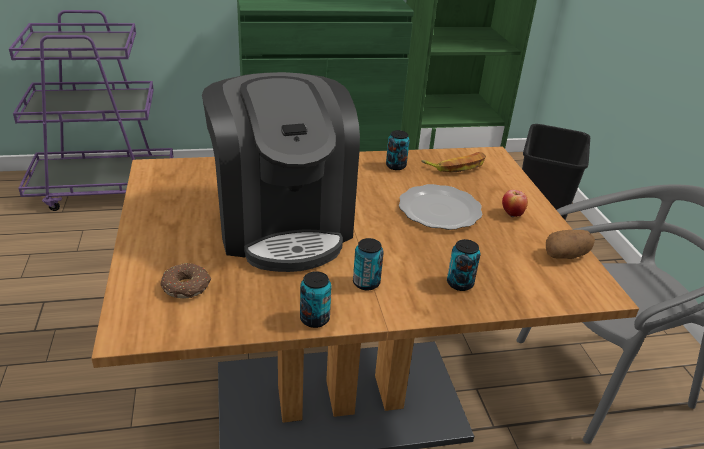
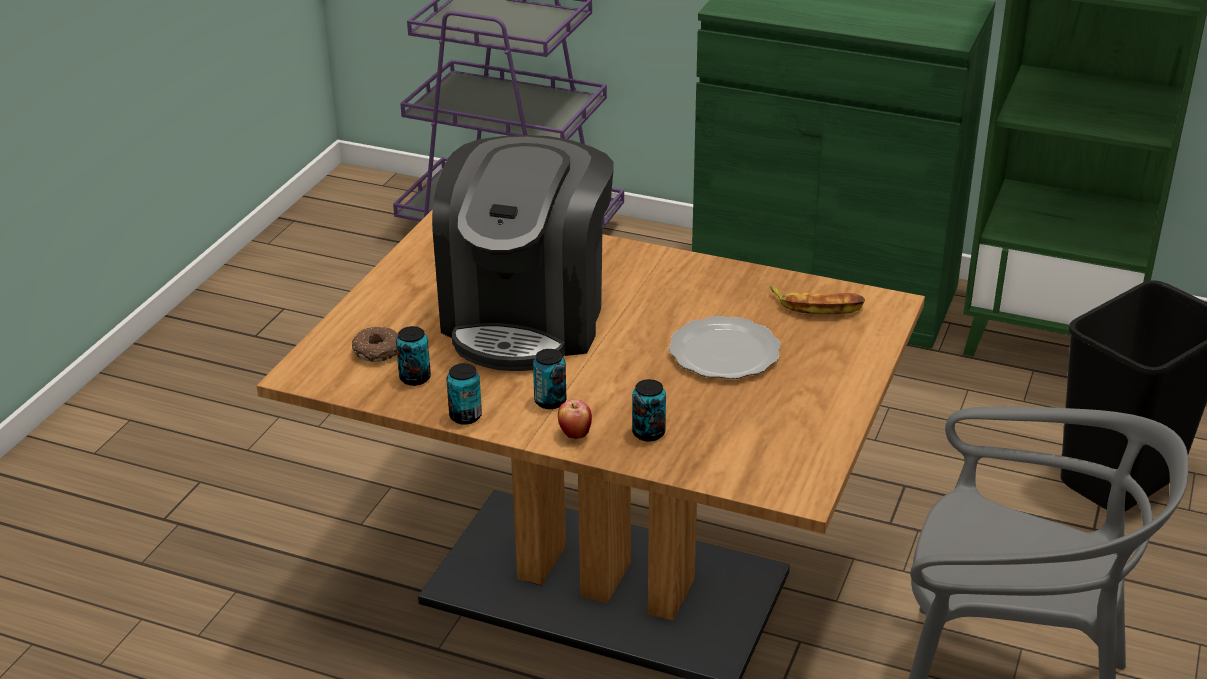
camera: 35 degrees right, 0 degrees up
(396, 166) = (735, 285): can -> can (415, 378)
(511, 214) = (811, 383): apple -> apple (574, 434)
(566, 255) = (814, 446): potato -> none

